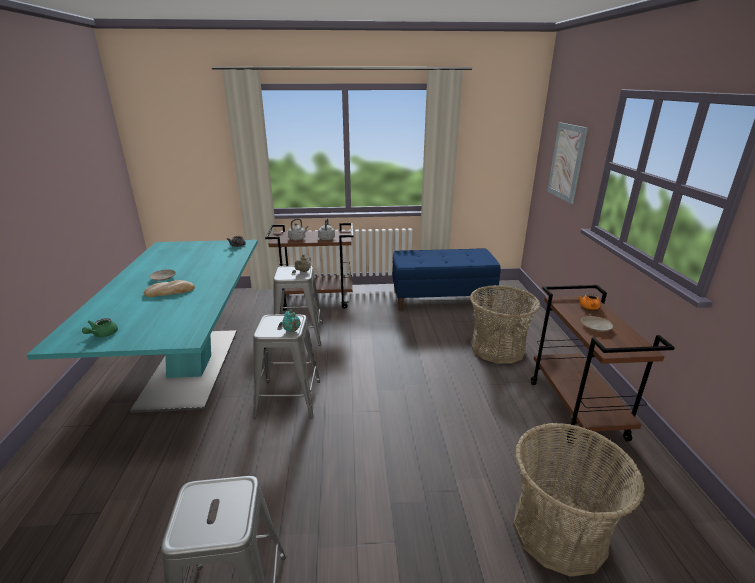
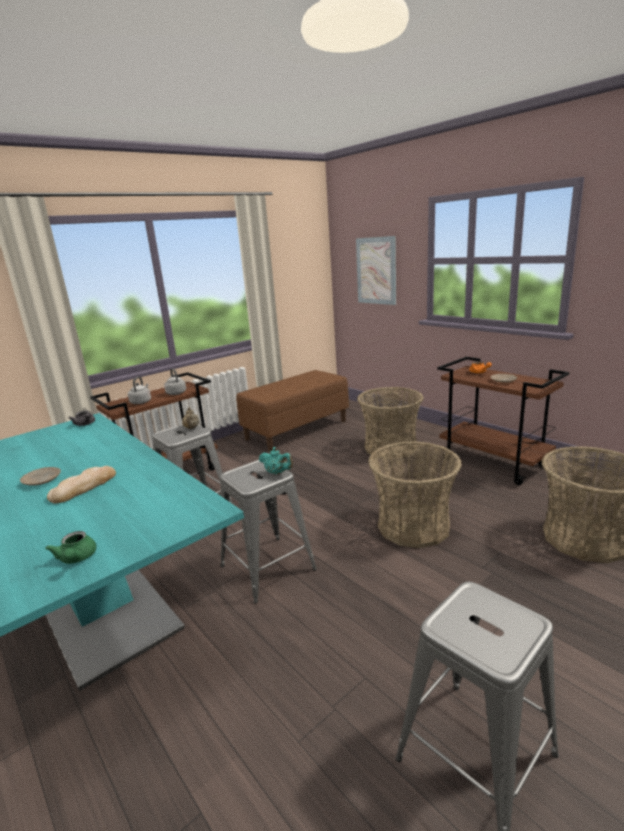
camera: 35 degrees left, 5 degrees down
(420, 426) = (413, 526): none -> basket
(442, 299) = (297, 430): blue bench -> brown bench

